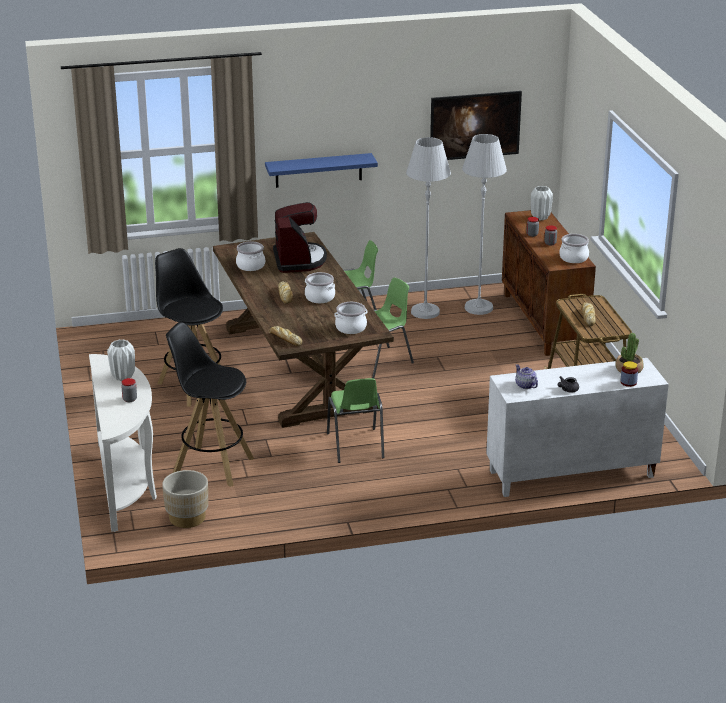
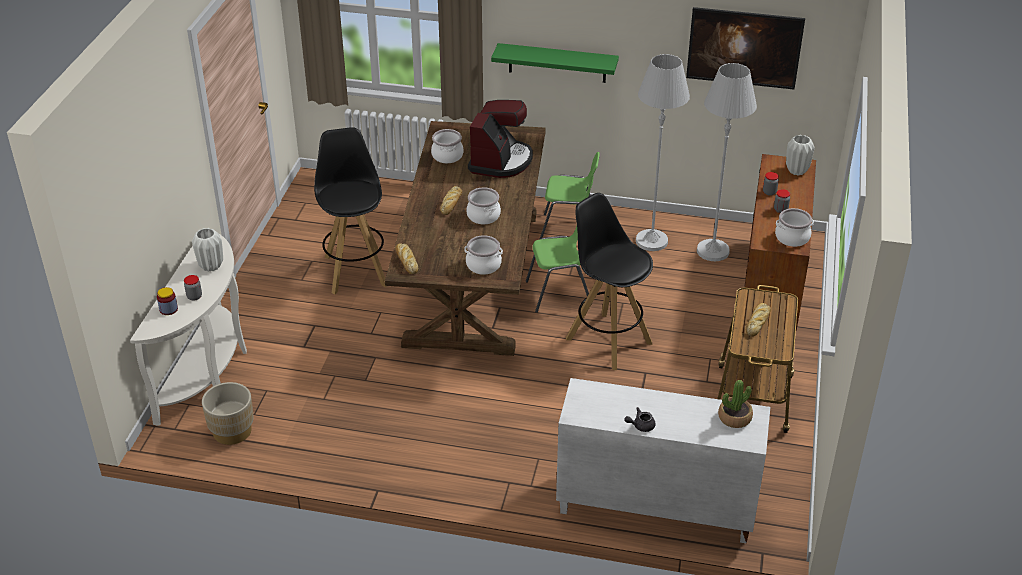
camera: 25 degrees right, 10 degrees up
(212, 465) = (302, 374): black stool -> black stool (608, 340)
(318, 170) = (557, 63): blue shelf -> green shelf
(355, 446) = (456, 394): green chair -> none
(525, 385) = (598, 405): teapot -> none
(628, 382) = (719, 437): jar -> jar (168, 309)

